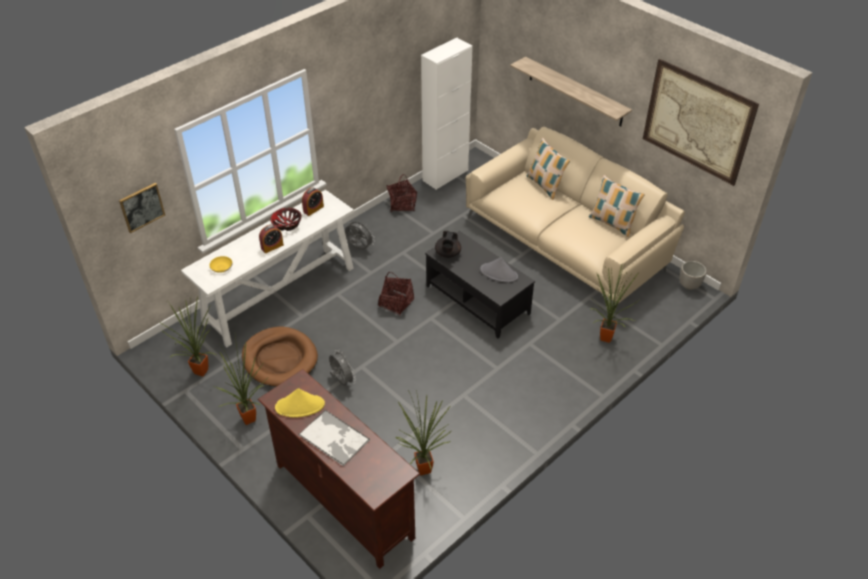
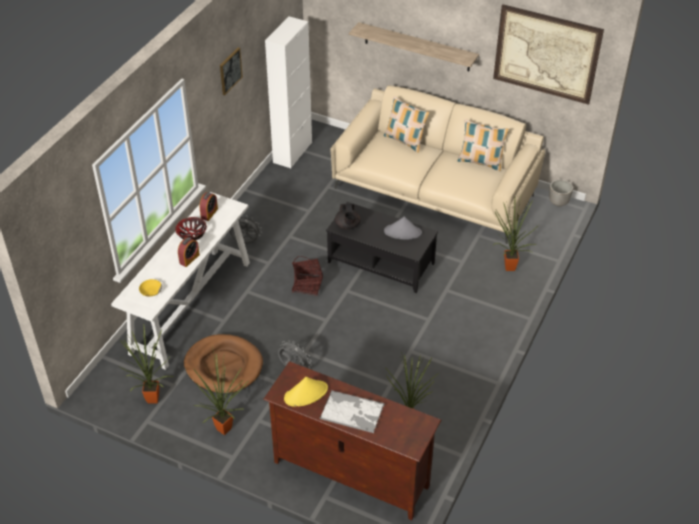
camera: 20 degrees left, 0 degrees up
(142, 207) = (72, 249): picture -> picture (230, 71)
(402, 204) = (265, 190): basket -> none

